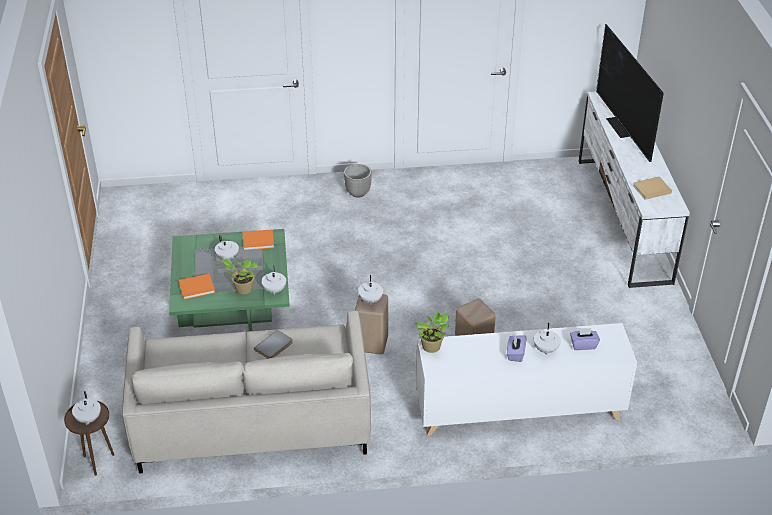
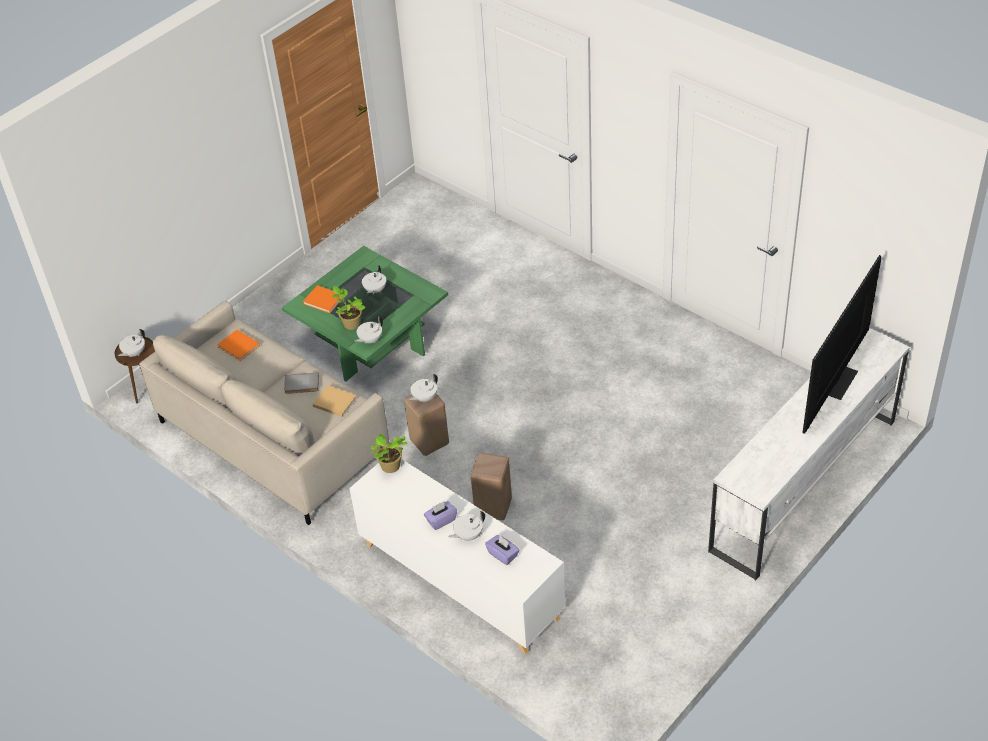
camera: 50 degrees right, 5 degrees up
(259, 241) = (416, 290): orange book -> orange book (239, 347)
(358, 193) = (599, 301): planter -> none
(650, 189) = (762, 460): beige book -> beige book (334, 402)

